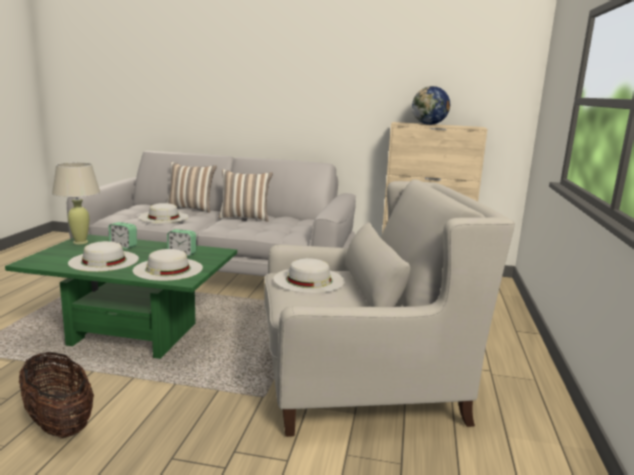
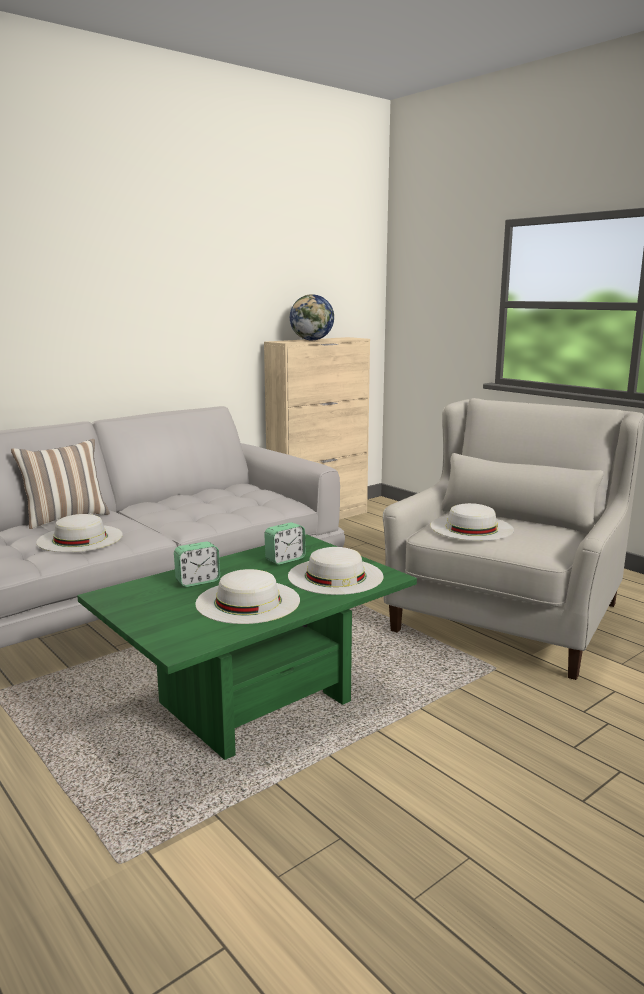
camera: 50 degrees left, 0 degrees up
(59, 423) = (446, 805): basket -> none
(80, 242) = (128, 602): beige table lamp -> none
(245, 217) = (169, 505): pillow -> none

